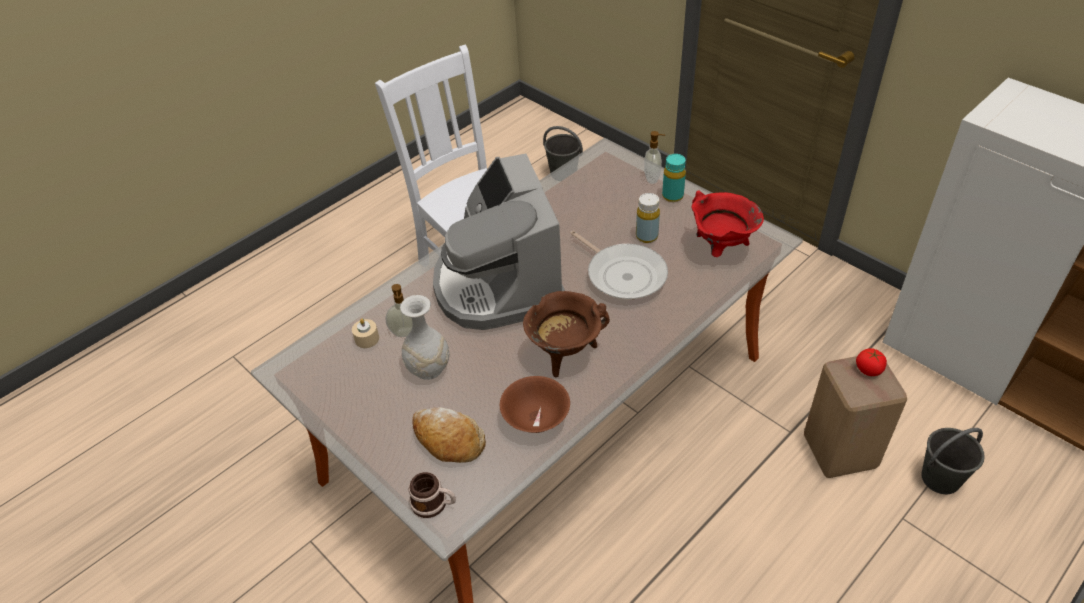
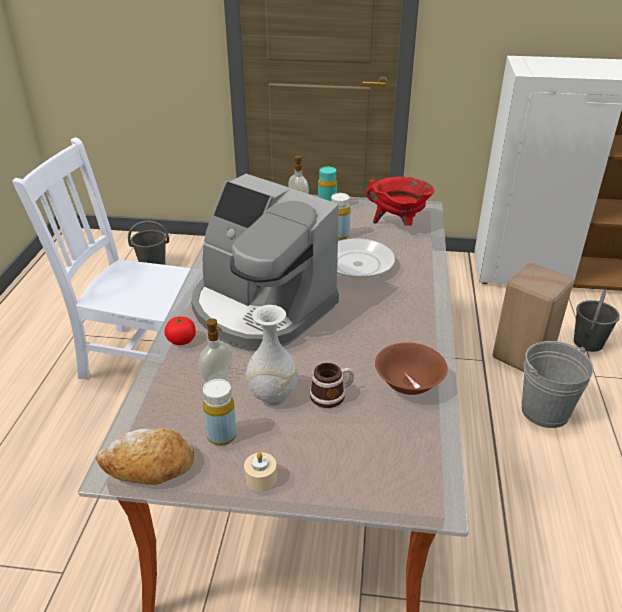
camera: 40 degrees left, 10 degrees down
(364, 382) = (222, 435): none -> yellow bottle
(367, 339) = (183, 401): beige candle -> beige candle (261, 478)
(434, 504) = (407, 494): mug -> mug (332, 395)
(448, 440) = (358, 438): bread -> bread (148, 466)
(565, 354) = (374, 331): brown cooking pot -> none
(798, 520) = (545, 411): none -> grey bucket
(868, 369) = (537, 273): tomato -> tomato (181, 340)

